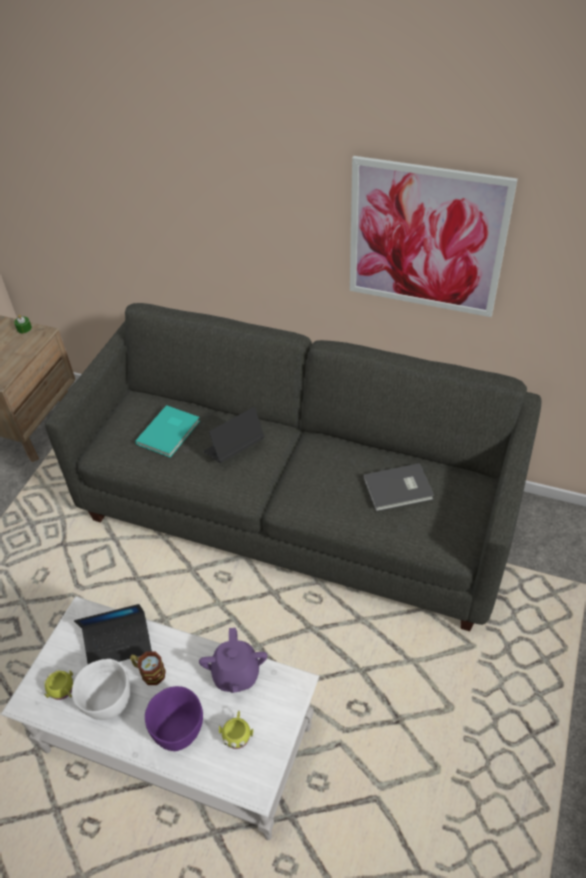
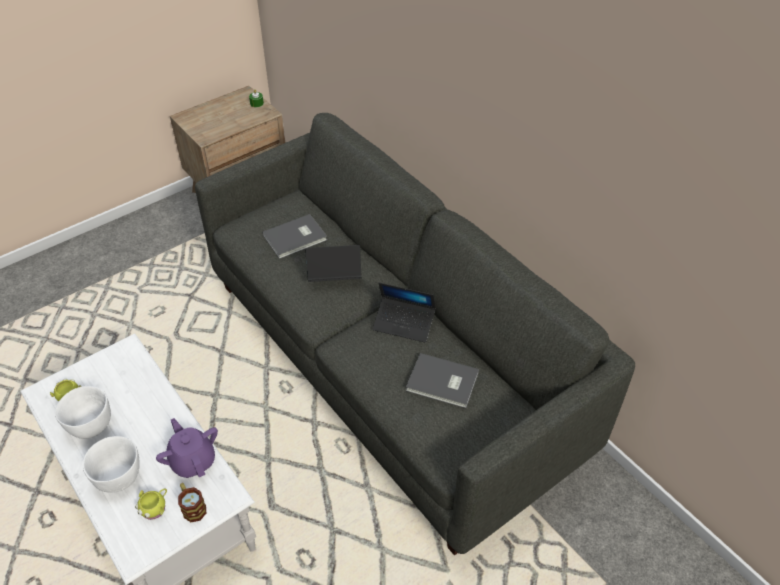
camera: 30 degrees right, 0 degrees up
(118, 643) = (132, 386): laptop -> laptop (404, 323)
(149, 672) = (135, 421): mug -> mug (192, 507)
(170, 432) = (296, 238): turquoise book -> grey book
(179, 729) = (119, 477): purple bowl -> white bowl
(236, 674) = (193, 460): purple teapot -> purple teapot turned 120 degrees clockwise
(426, 238) = (562, 147): picture -> none

